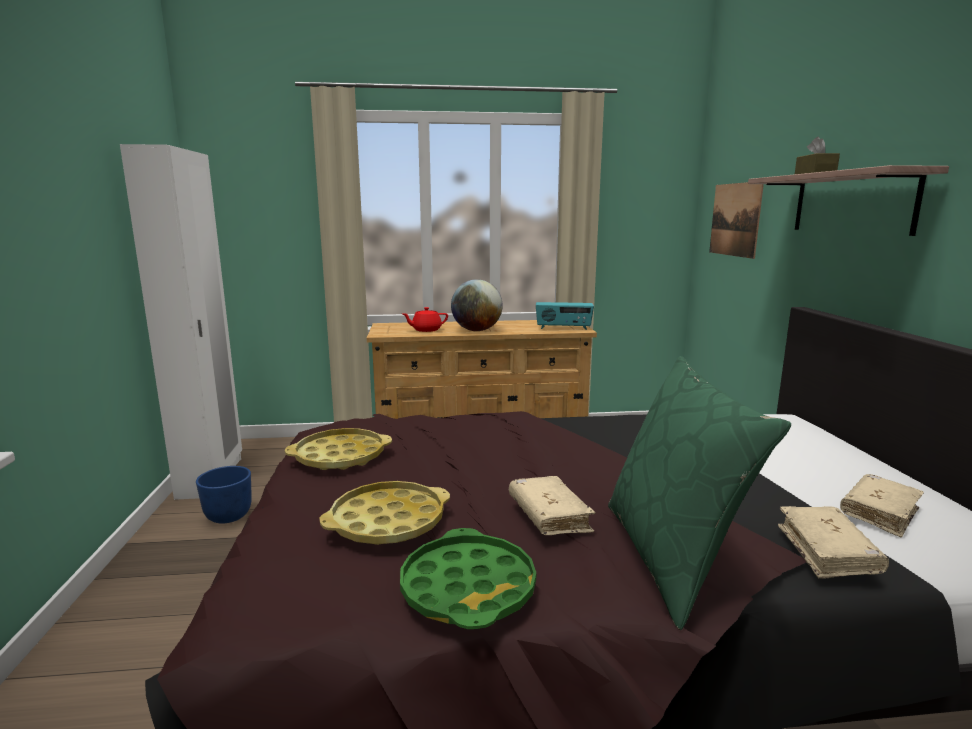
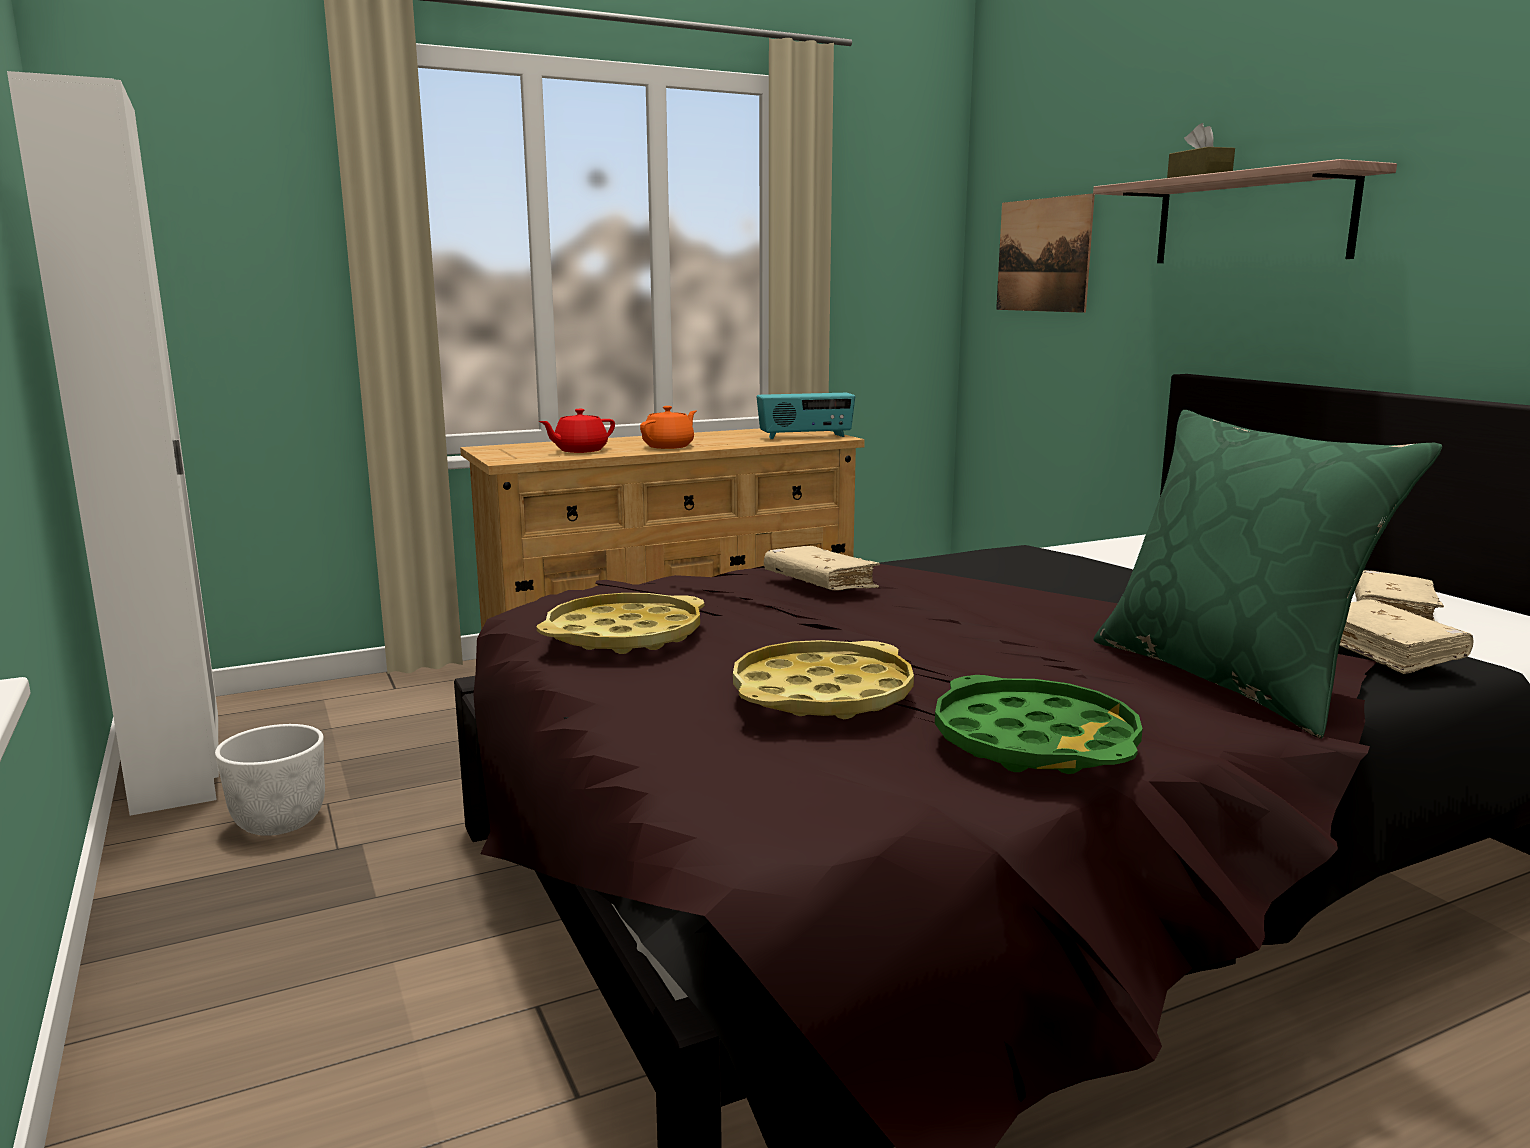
camera: 20 degrees left, 0 degrees up
(228, 516) = (279, 823): blue planter -> white planter
(476, 330) = (669, 446): globe -> orange teapot
(549, 516) = (1038, 659): beige book -> beige book (820, 583)

